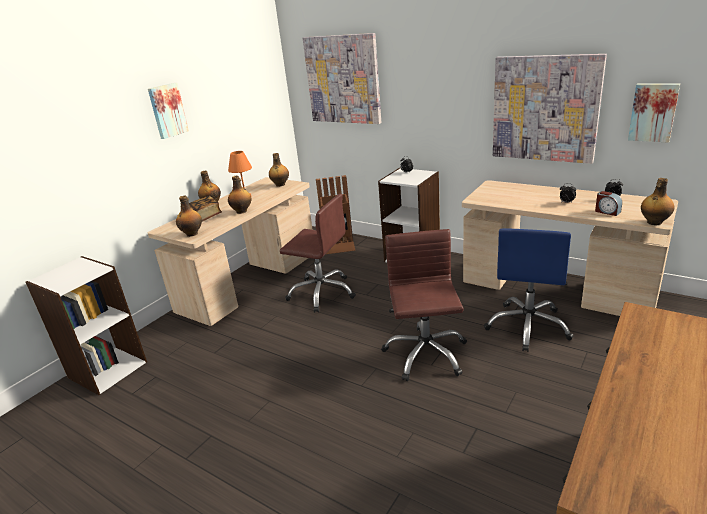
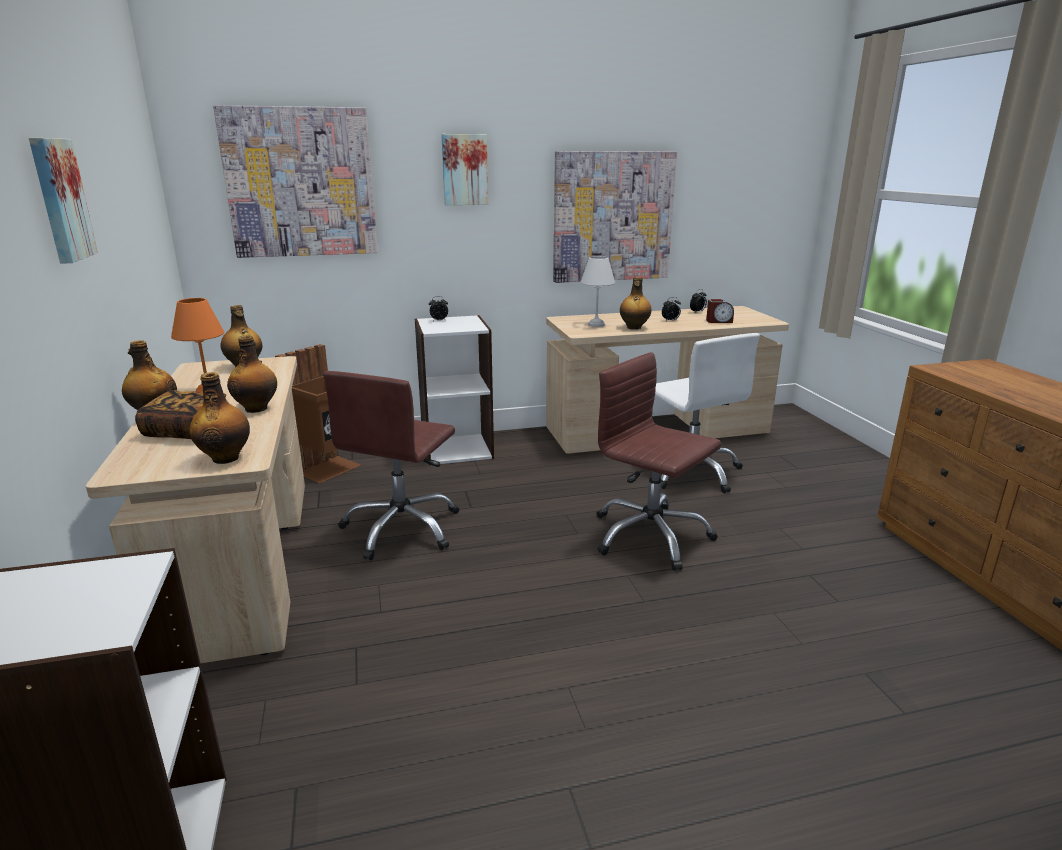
camera: 50 degrees left, 5 degrees down
(322, 293) = (402, 528): brown office chair -> brown office chair turned 135 degrees clockwise
(503, 194) = (597, 324): none -> white table lamp
(528, 326) = (691, 471): blue office chair -> white office chair
(653, 112) = (717, 215): picture -> picture (464, 170)
(654, 222) = (769, 322): bottle -> bottle (634, 328)

